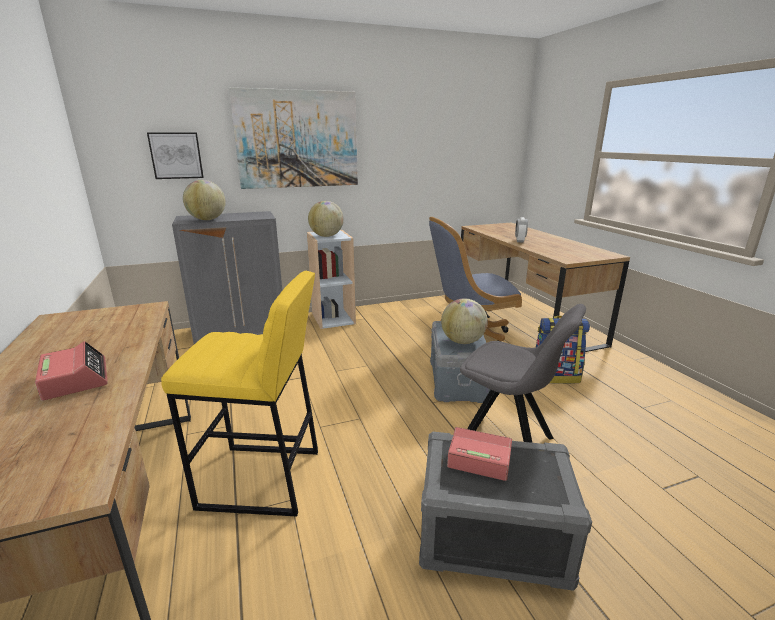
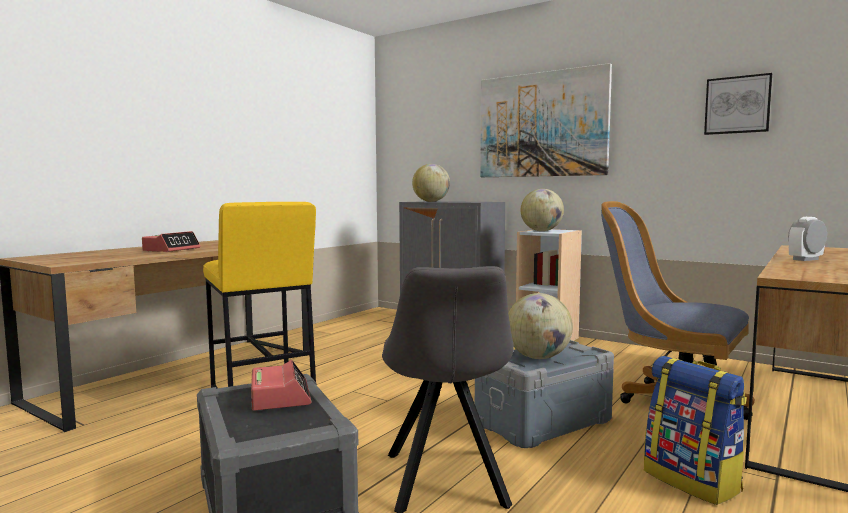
camera: 55 degrees right, 15 degrees down
(176, 155) = (435, 146): picture -> picture (737, 105)

